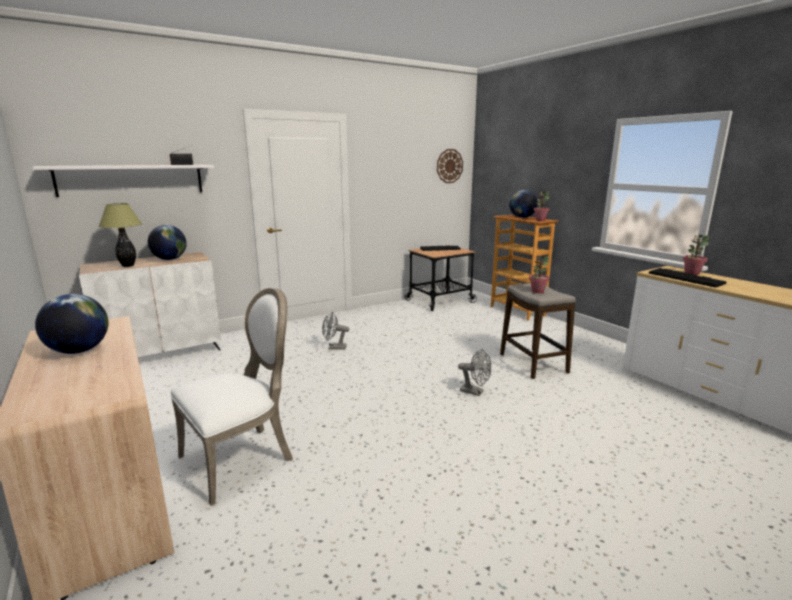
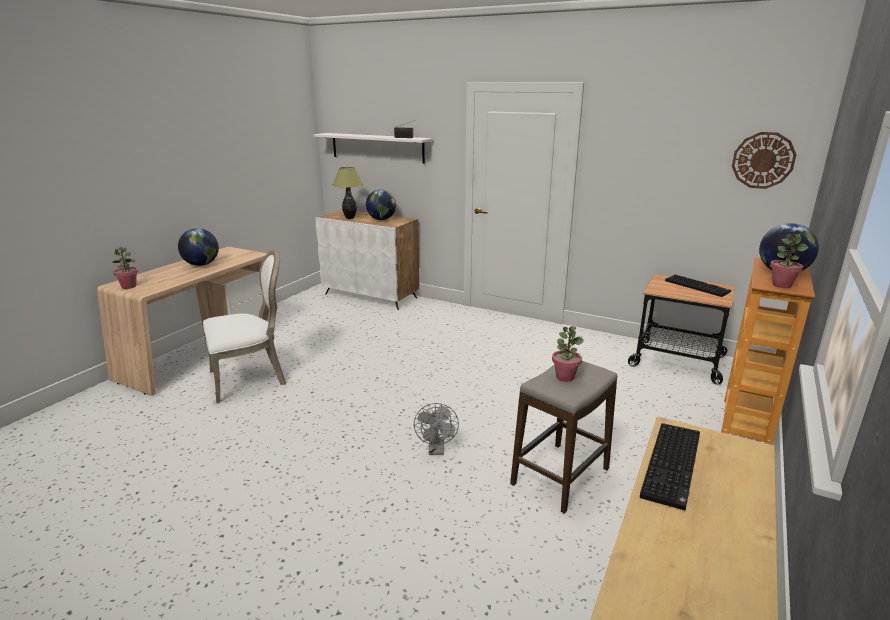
camera: 60 degrees right, 5 degrees up
(241, 458) = (251, 378): white chair -> white chair turned 45 degrees counterclockwise
(334, 348) = (455, 348): grey fan -> none
(691, 273) = (736, 473): potted plant -> potted plant (129, 286)

